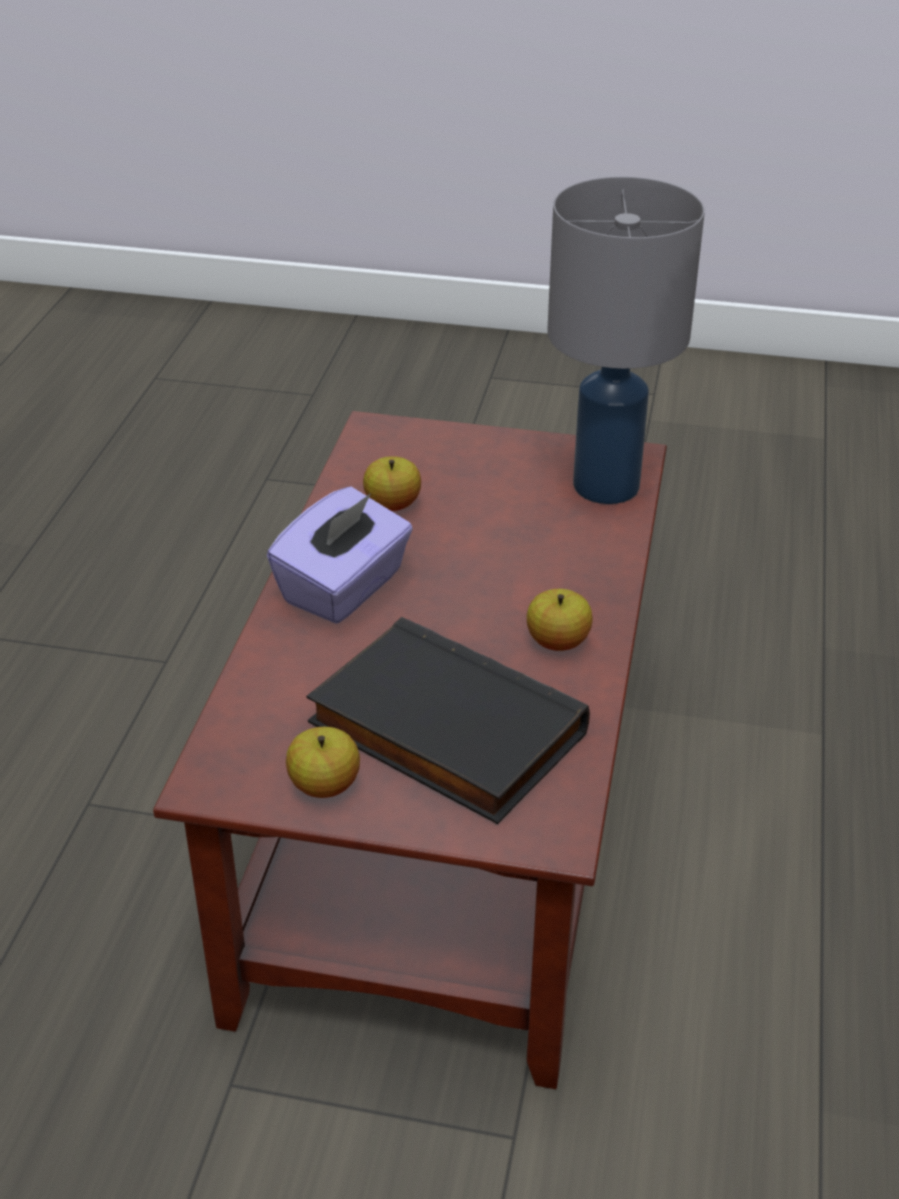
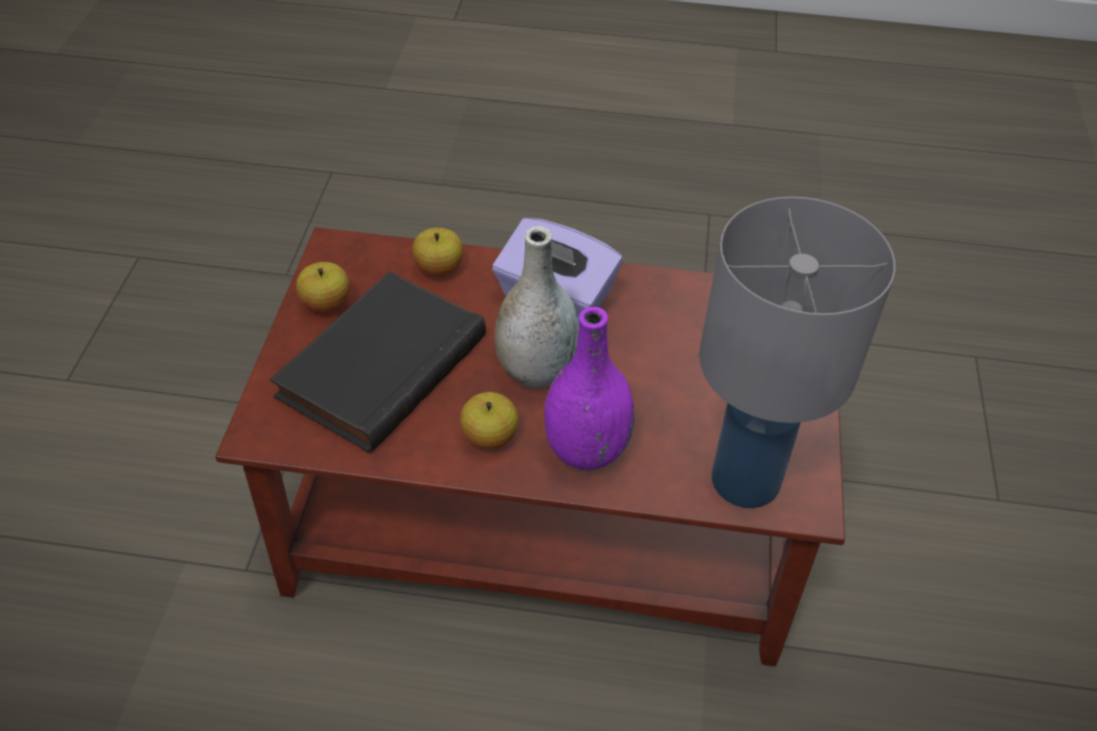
camera: 85 degrees right, 10 degrees up
(392, 505) = (679, 321): apple -> apple (439, 268)
(459, 606) = (536, 370): none -> grey vase
(574, 577) = (586, 450): none -> purple vase

